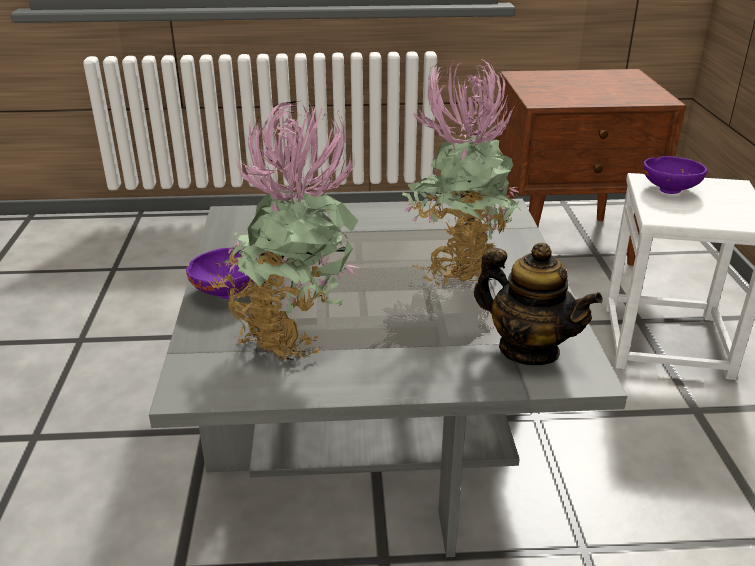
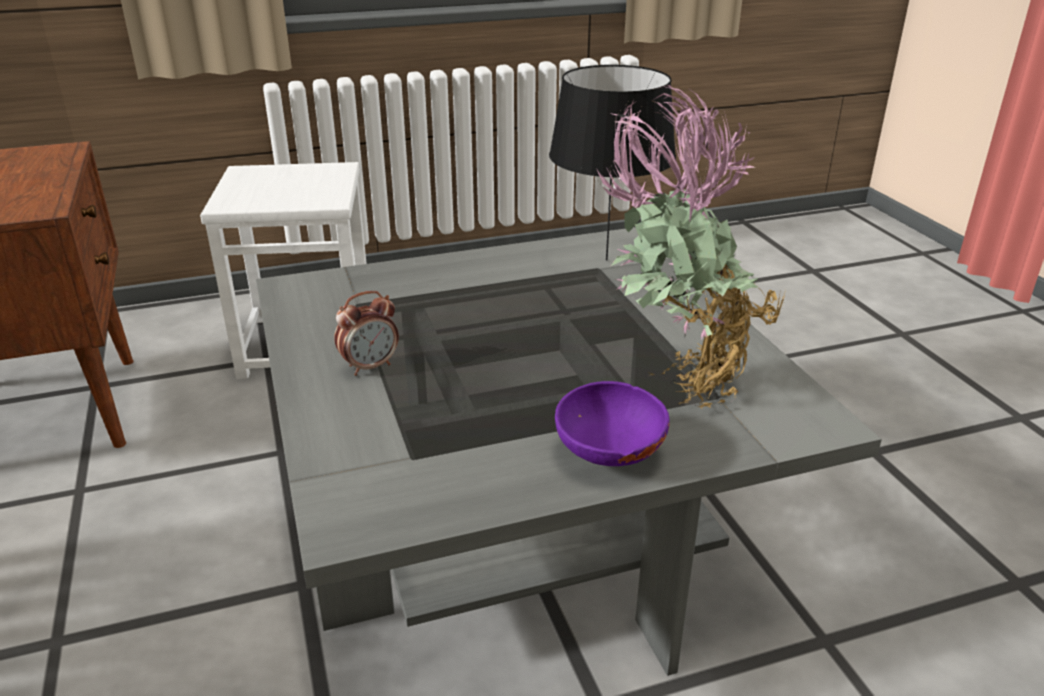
camera: 105 degrees left, 0 degrees up
(377, 228) = (370, 366): none -> alarm clock
(457, 269) = (469, 302): potted plant -> none
(528, 349) = (605, 260): teapot -> black table lamp
(670, 189) = (254, 195): purple bowl -> none

